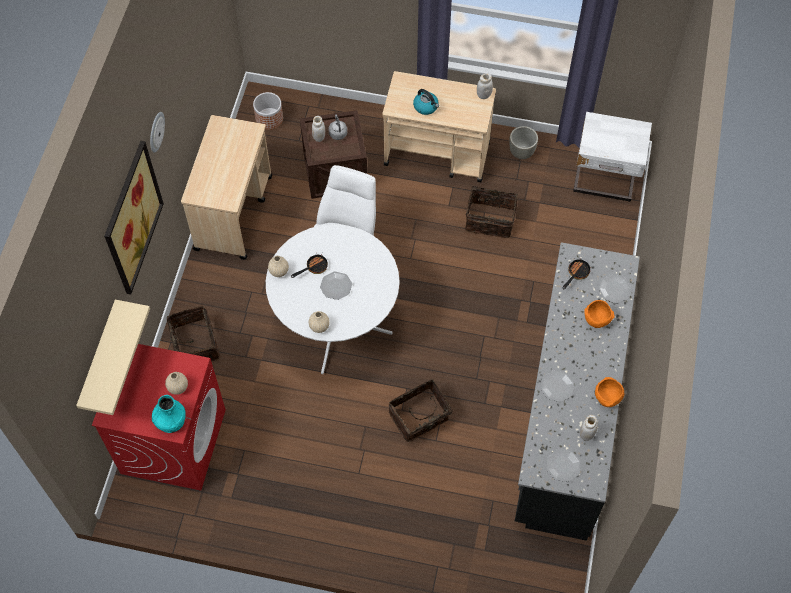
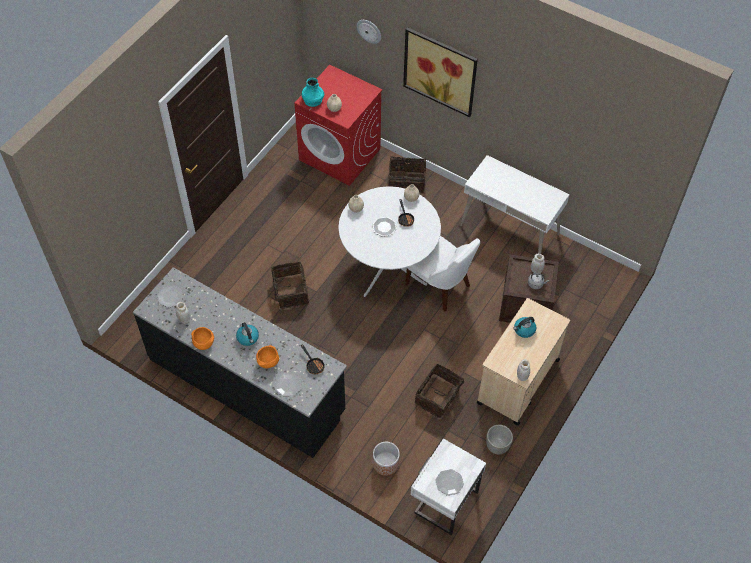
camera: 110 degrees right, 5 degrees down
(99, 358) = (360, 59): beige shelf -> none
(156, 131) = (498, 86): wall clock -> wall clock (369, 31)
(234, 212) = (509, 230): beige cart -> white desk
(269, 118) = (593, 275): planter -> planter (386, 463)
(557, 386) = (229, 315): plate -> plate (449, 483)
(576, 353) = (248, 338): none -> kettle

